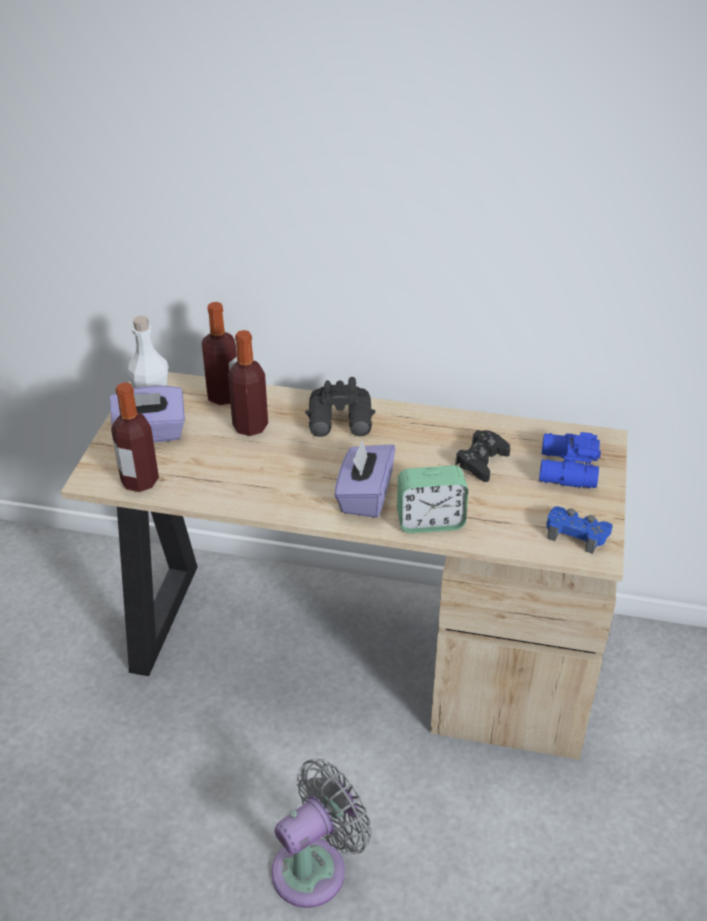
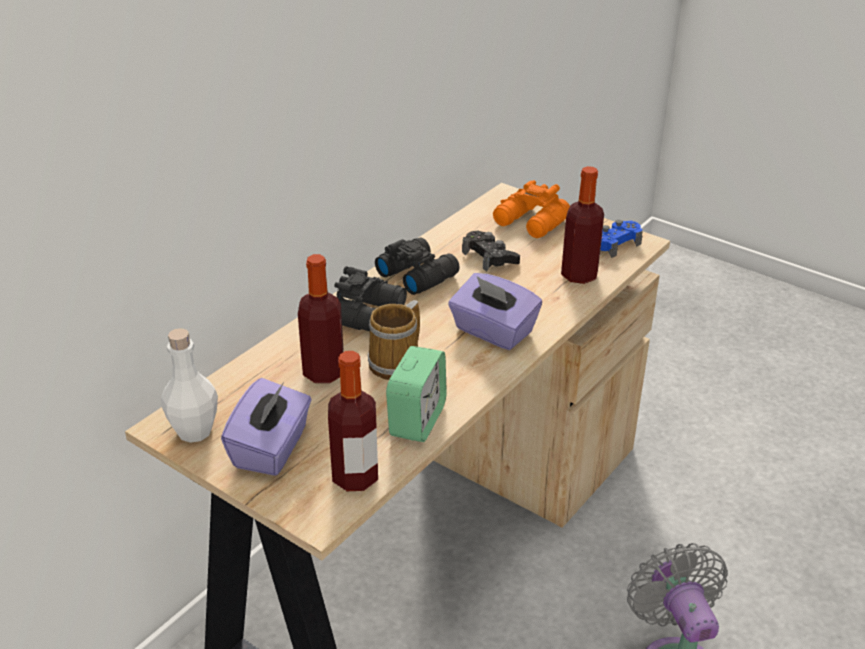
camera: 65 degrees left, 5 degrees down
(223, 396) = (251, 377): bottle -> bottle (579, 275)
(286, 458) = (398, 362): none -> mug
(419, 429) = (417, 274): none -> black binoculars
(430, 521) = (552, 307): alarm clock -> alarm clock (417, 420)
(566, 470) = (531, 223): blue binoculars -> orange binoculars

